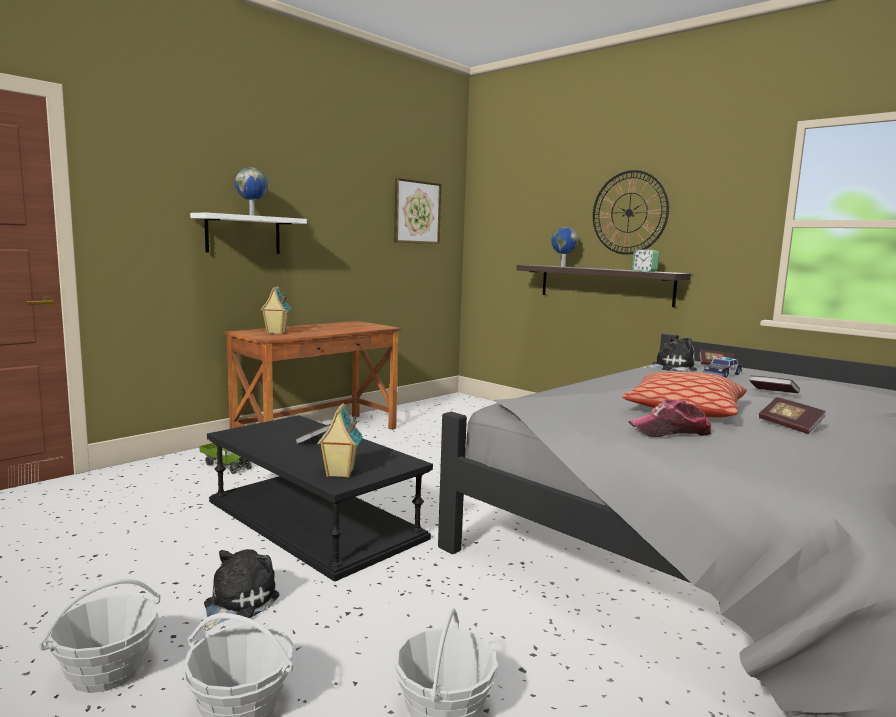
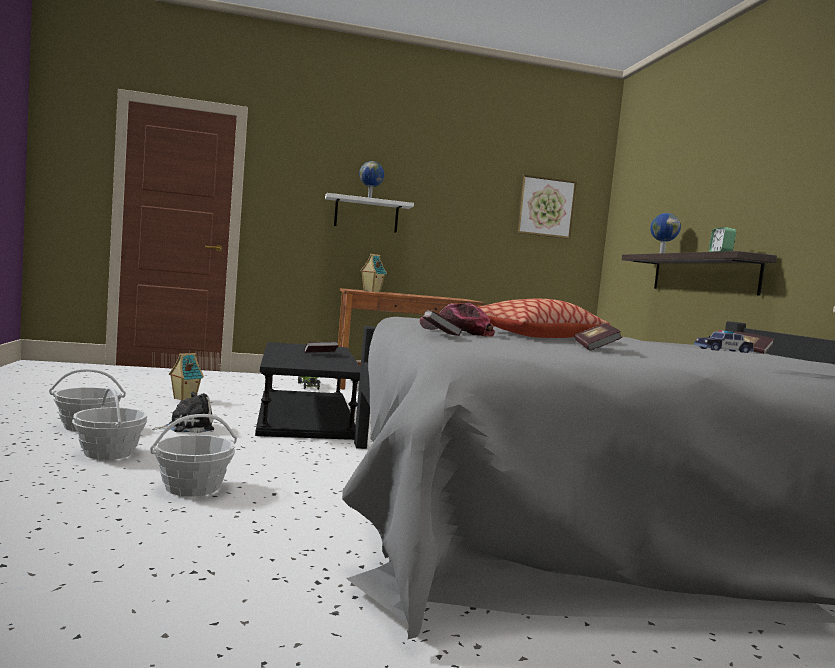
camera: 35 degrees right, 5 degrees down
(339, 473) = (290, 363): toy house -> toy house (184, 399)
(629, 212) = (728, 193): wall clock -> none
(670, 367) = (680, 343): plush toy -> none
(773, 393) = (704, 353): book -> book (440, 335)

